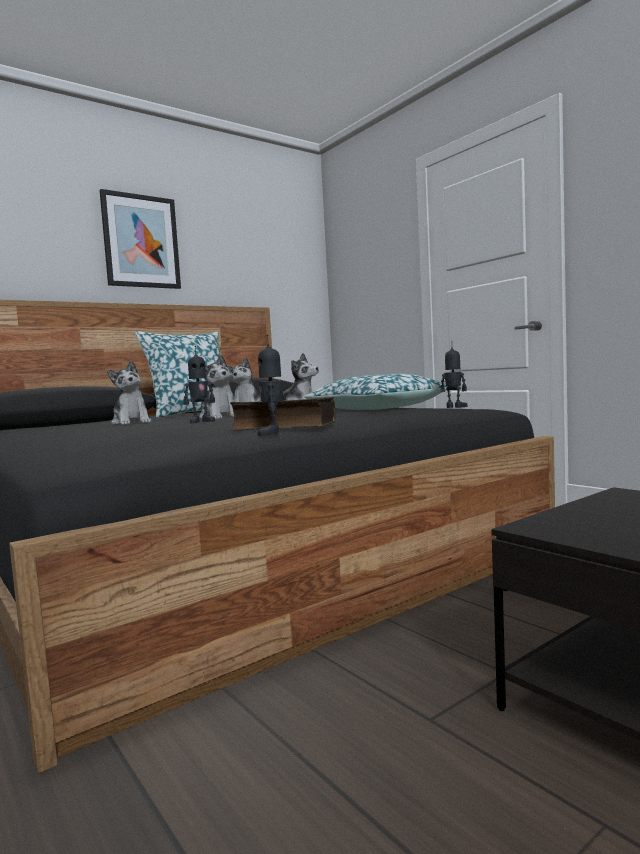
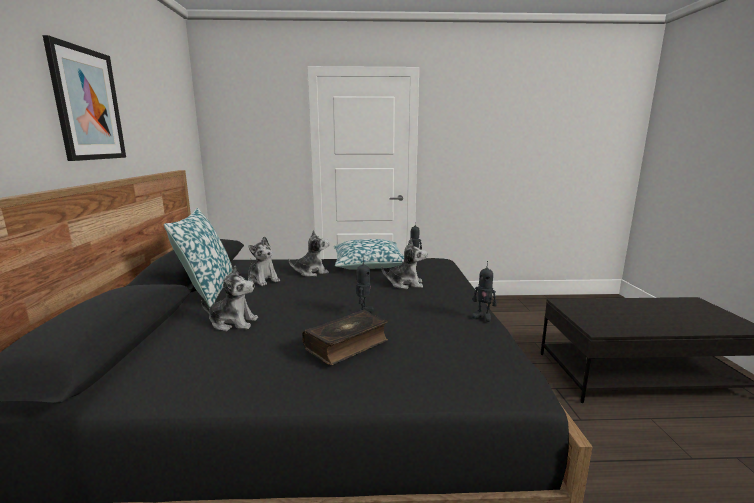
camera: 55 degrees left, 10 degrees up
(219, 417) = (298, 297): plush toy -> plush toy (405, 284)
(284, 427) = (451, 307): book -> book (347, 345)

